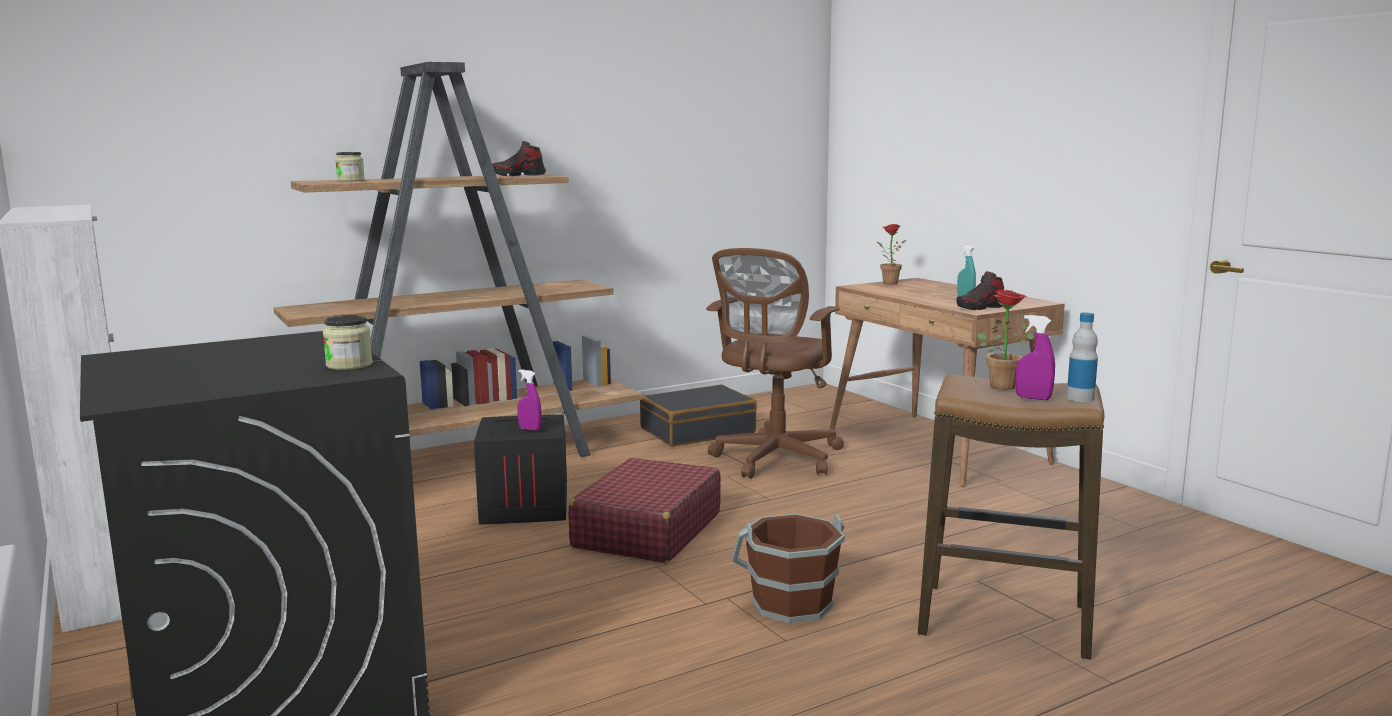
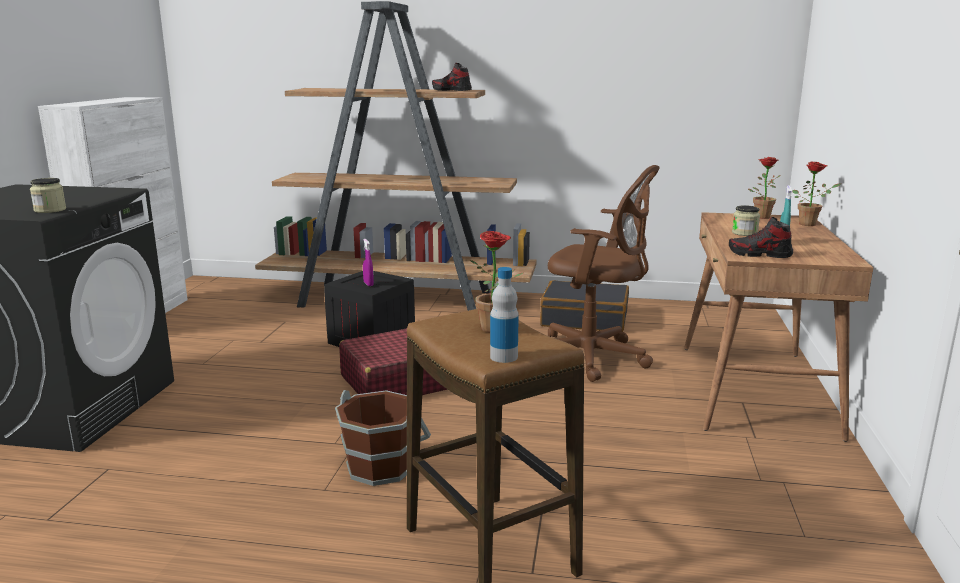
camera: 40 degrees right, 5 degrees up
(350, 180) = (330, 89): jar -> jar (744, 233)
(774, 460) = (593, 358): brown office chair -> brown office chair turned 135 degrees counterclockwise
(937, 283) = (810, 224): none -> potted plant
(1033, 398) = (474, 345): purple spray bottle -> none

